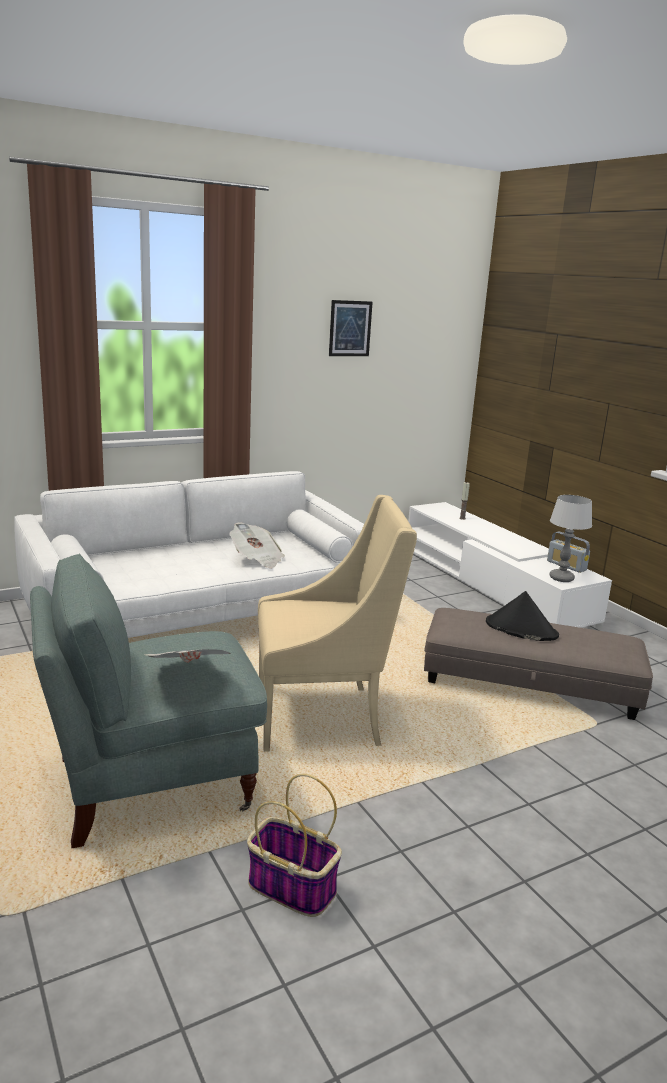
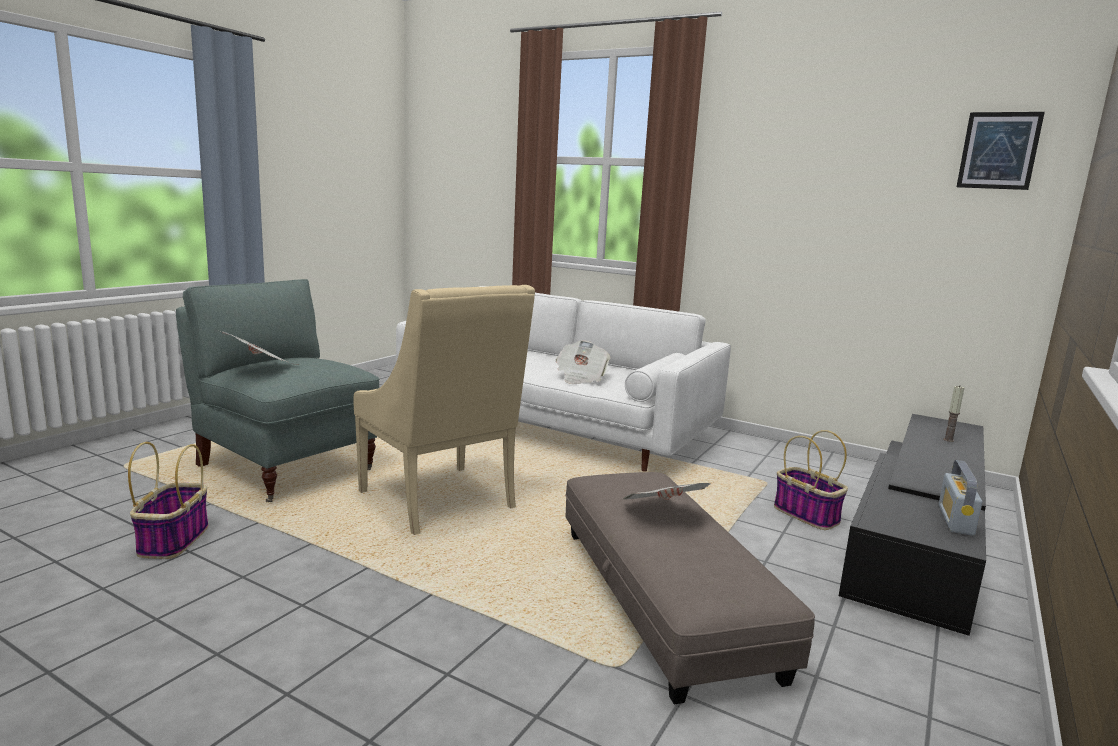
camera: 60 degrees right, 5 degrees down
(350, 328) = (832, 166): picture -> picture (999, 150)
(450, 599) = (807, 515): none -> basket
(489, 581) = (917, 530): white tv stand -> black tv stand
(521, 629) = (662, 513): black hat -> newspaper
(561, 578) = (893, 520): table lamp -> none

